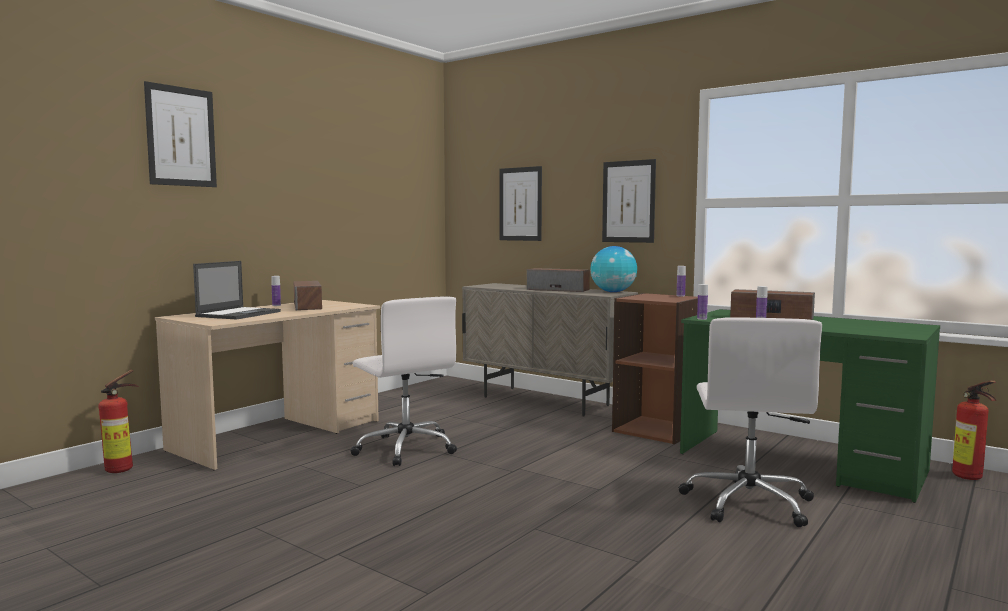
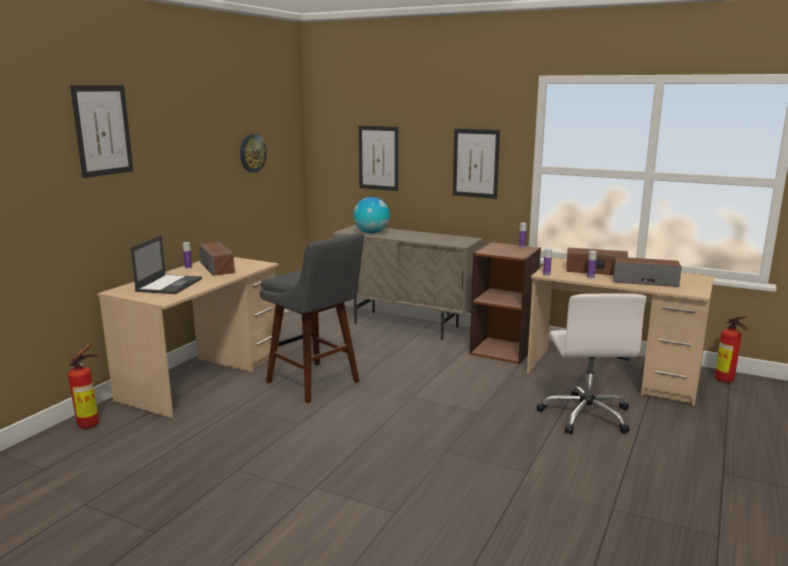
camera: 10 degrees left, 10 degrees up
(374, 193) = (252, 153): none -> wall clock
(405, 448) = (316, 383): white office chair -> grey stool
(558, 290) = (417, 236): speaker -> speaker (644, 281)
(613, 292) = (464, 239): globe -> globe (371, 233)
(800, 462) = (612, 375): green desk -> beige desk

